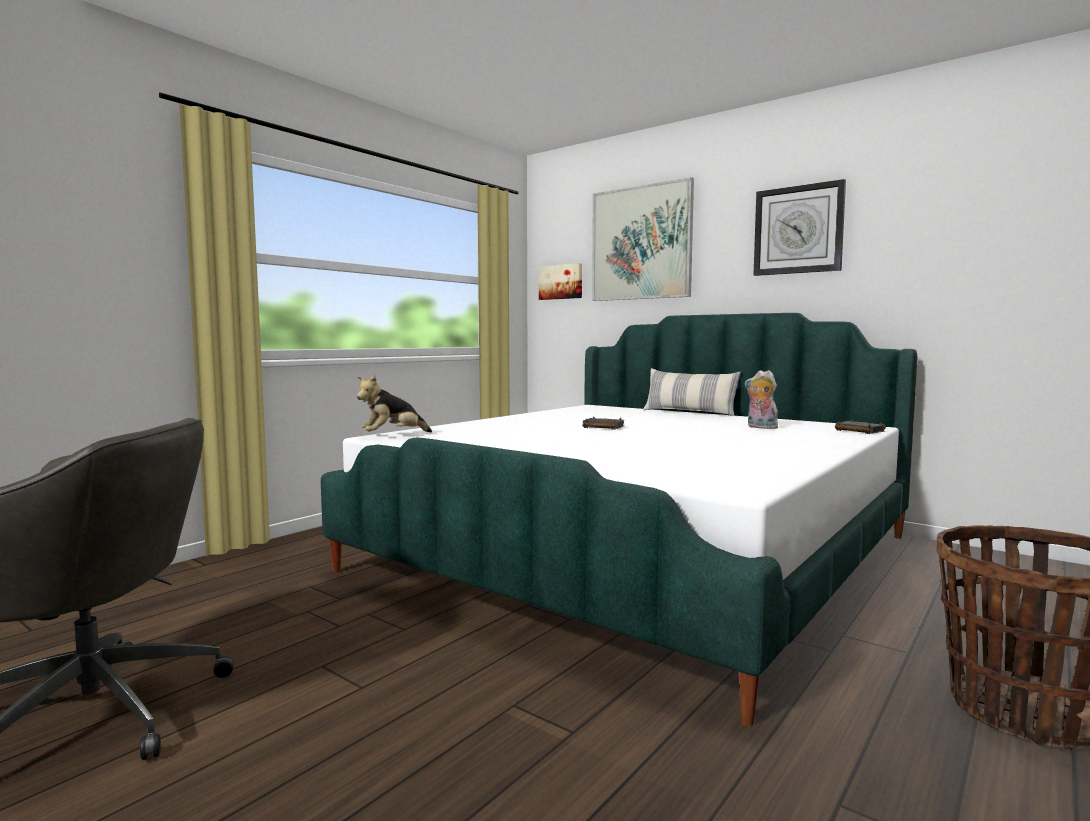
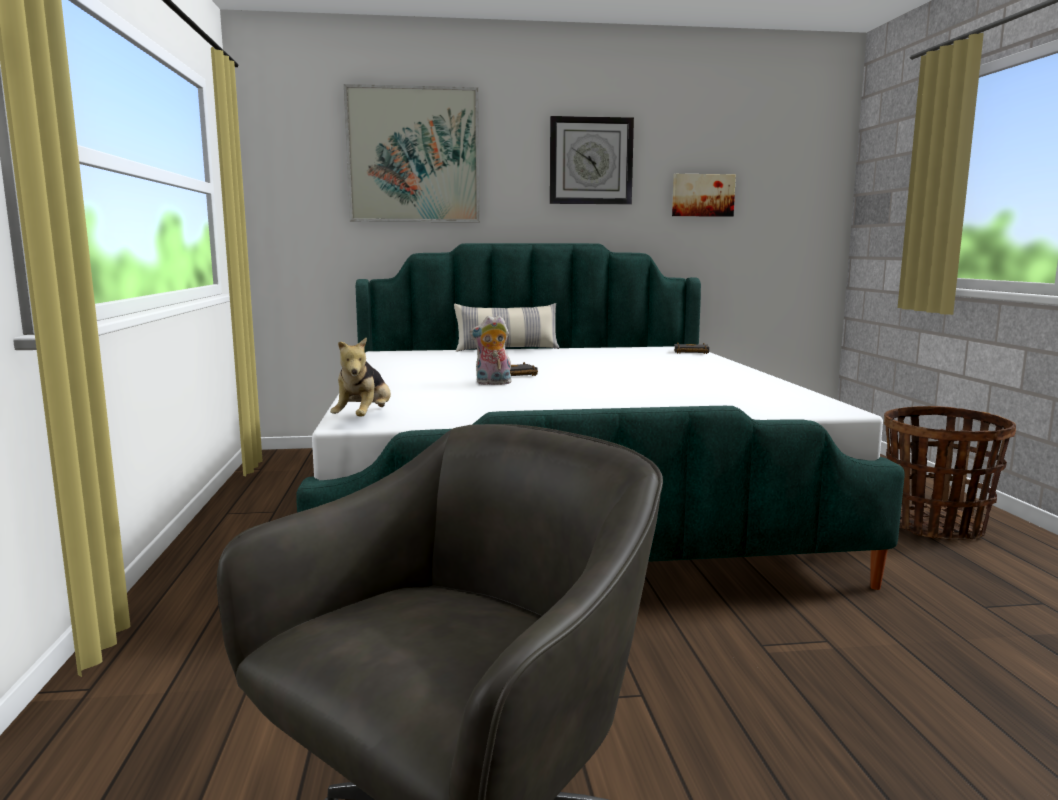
camera: 45 degrees left, 5 degrees up
(561, 282) = (295, 194): picture -> picture (702, 195)
(760, 427) = (623, 357): plush toy -> plush toy (492, 383)

